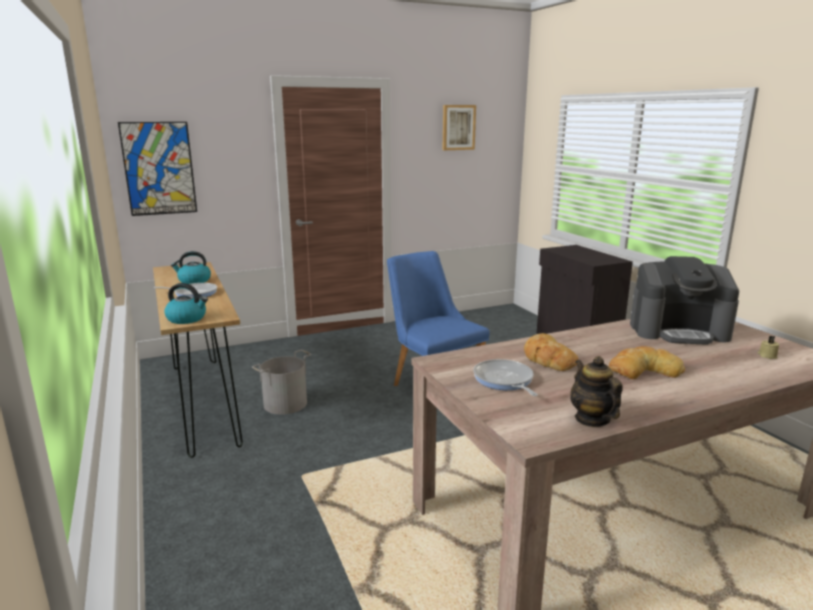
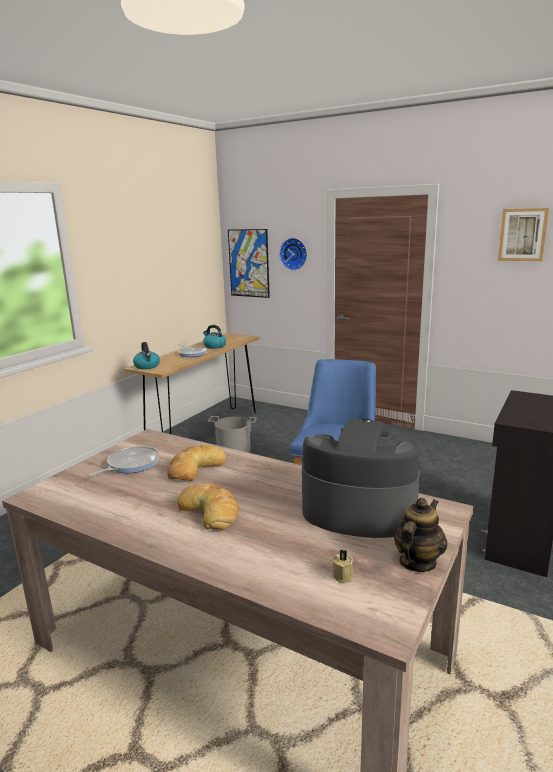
camera: 55 degrees right, 0 degrees up
(231, 153) = (294, 254): none -> wall clock
(592, 419) = (80, 509): teapot -> teapot (417, 562)
(678, 330) = (359, 510): coffee machine -> coffee machine turned 135 degrees clockwise

